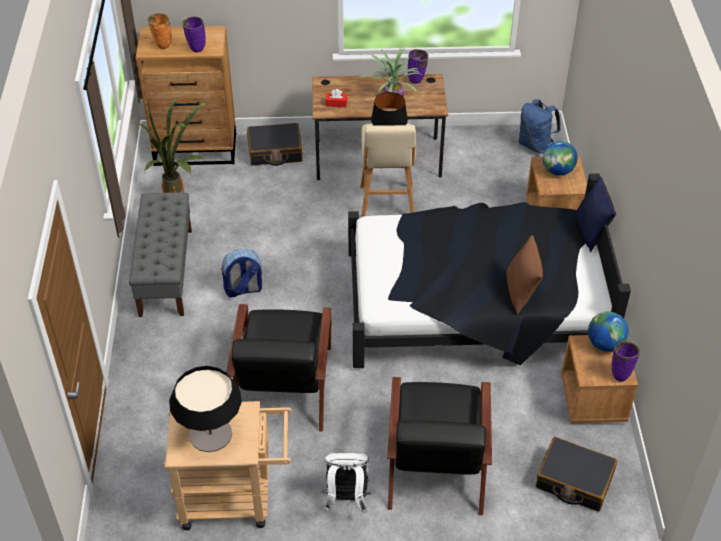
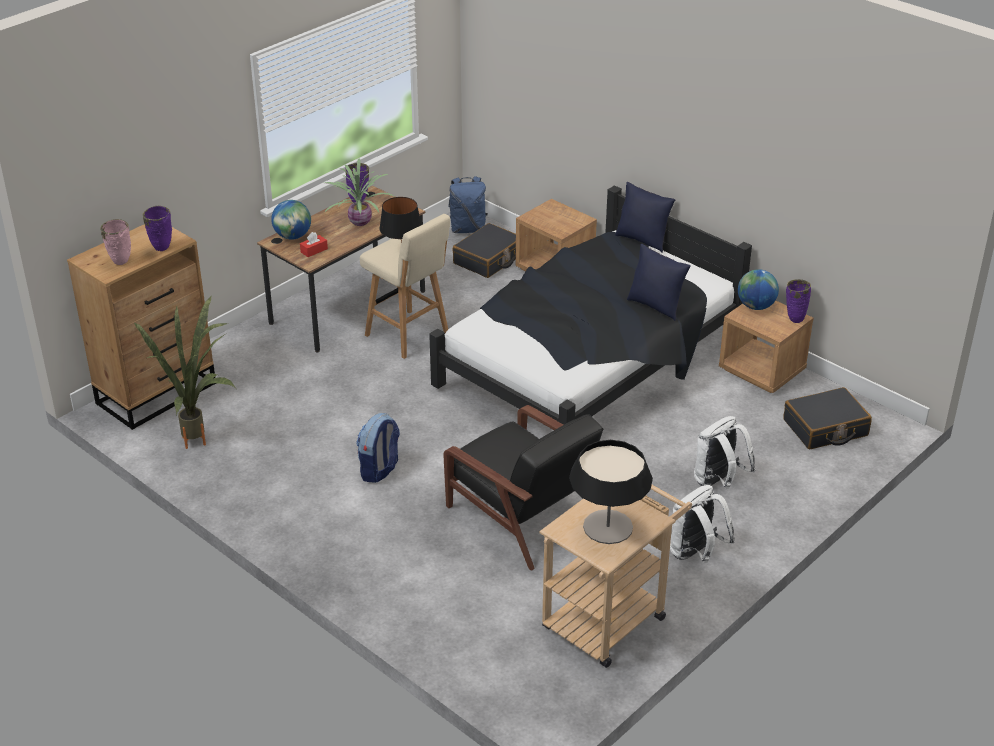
camera: 45 degrees left, 10 degrees down
(162, 47) = (120, 263): orange vase -> pink vase
(166, 271) = (283, 502): grey bench -> none
(275, 151) = (242, 352): black suitcase -> black suitcase (488, 259)
(436, 461) = (718, 481): black armchair -> white backpack
(521, 293) = (656, 306): brown pillow -> blue pillow
(557, 171) = (551, 216): globe -> globe (293, 236)

